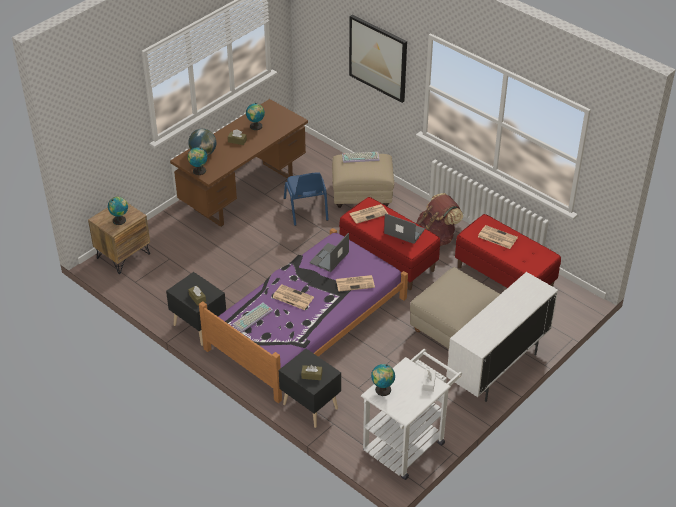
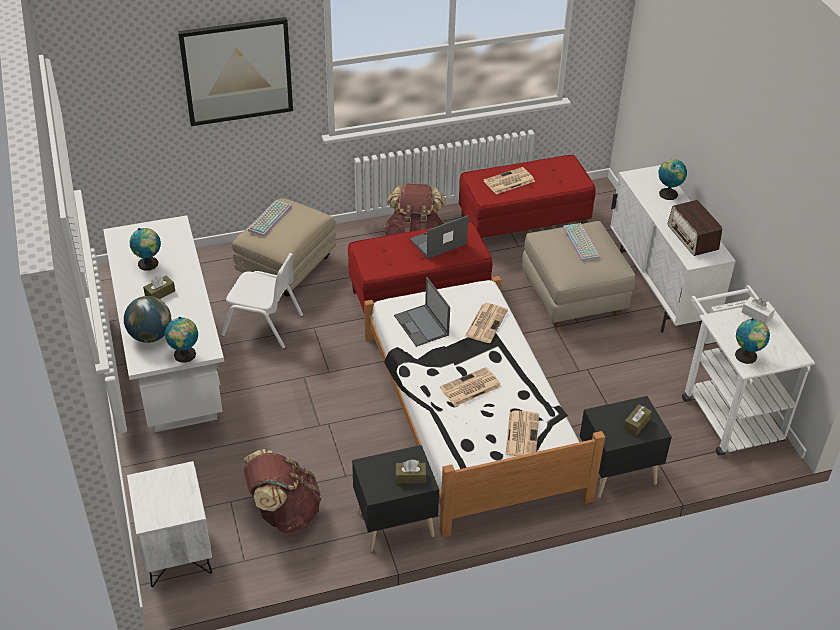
camera: 60 degrees left, 0 degrees up
(120, 220) = (176, 495): globe -> globe (668, 193)
(123, 256) = (175, 552): brown nightstand -> white nightstand
(176, 281) = (284, 513): none -> brown backpack
(243, 193) = (172, 369): brown desk -> white desk
(252, 318) = (480, 441): keyboard -> keyboard (582, 242)
(306, 209) = (263, 325): blue chair -> white chair
(307, 323) = (471, 414): purple bed -> white bed
(369, 213) = (381, 256): newspaper -> newspaper (522, 434)
(486, 330) = (692, 238): none -> radio

